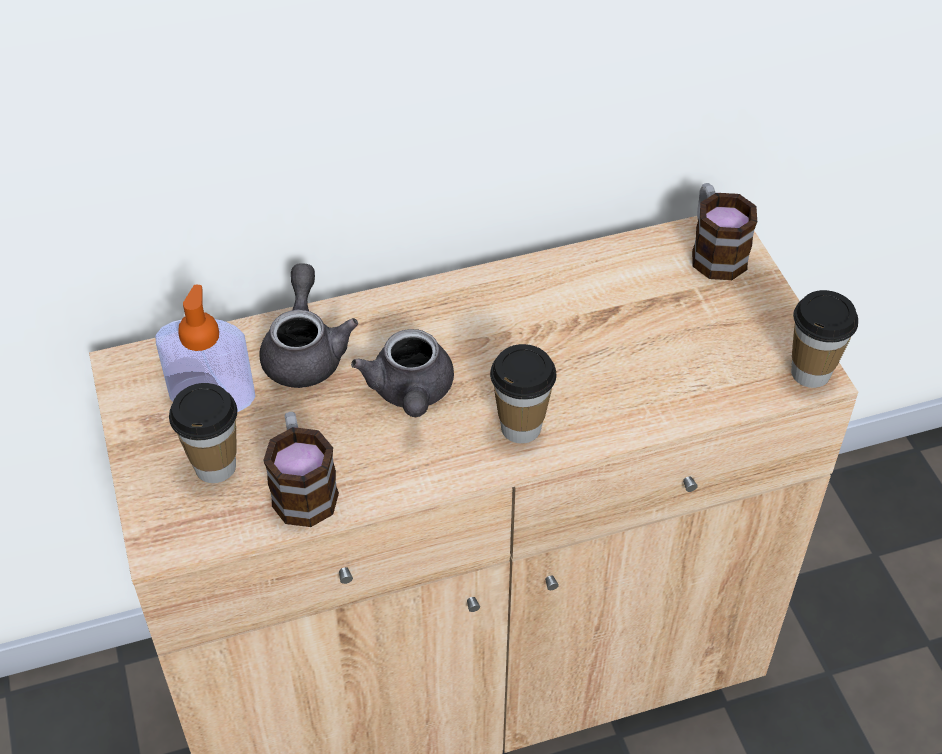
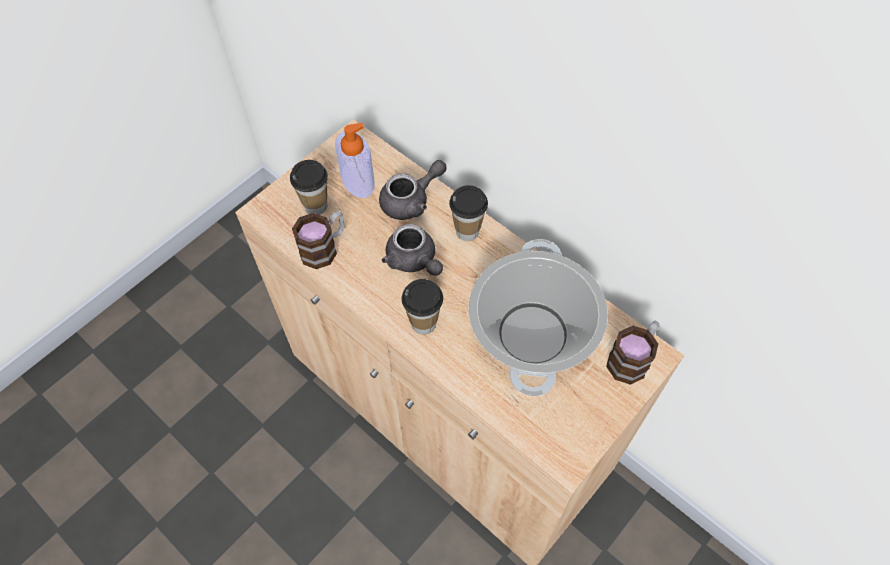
camera: 60 degrees right, 10 degrees up
(410, 393) = (414, 261): grey teapot -> grey teapot turned 90 degrees counterclockwise
(616, 324) = (532, 333): none -> cooking pot
(810, 372) = (568, 458): cup -> cup (467, 231)

